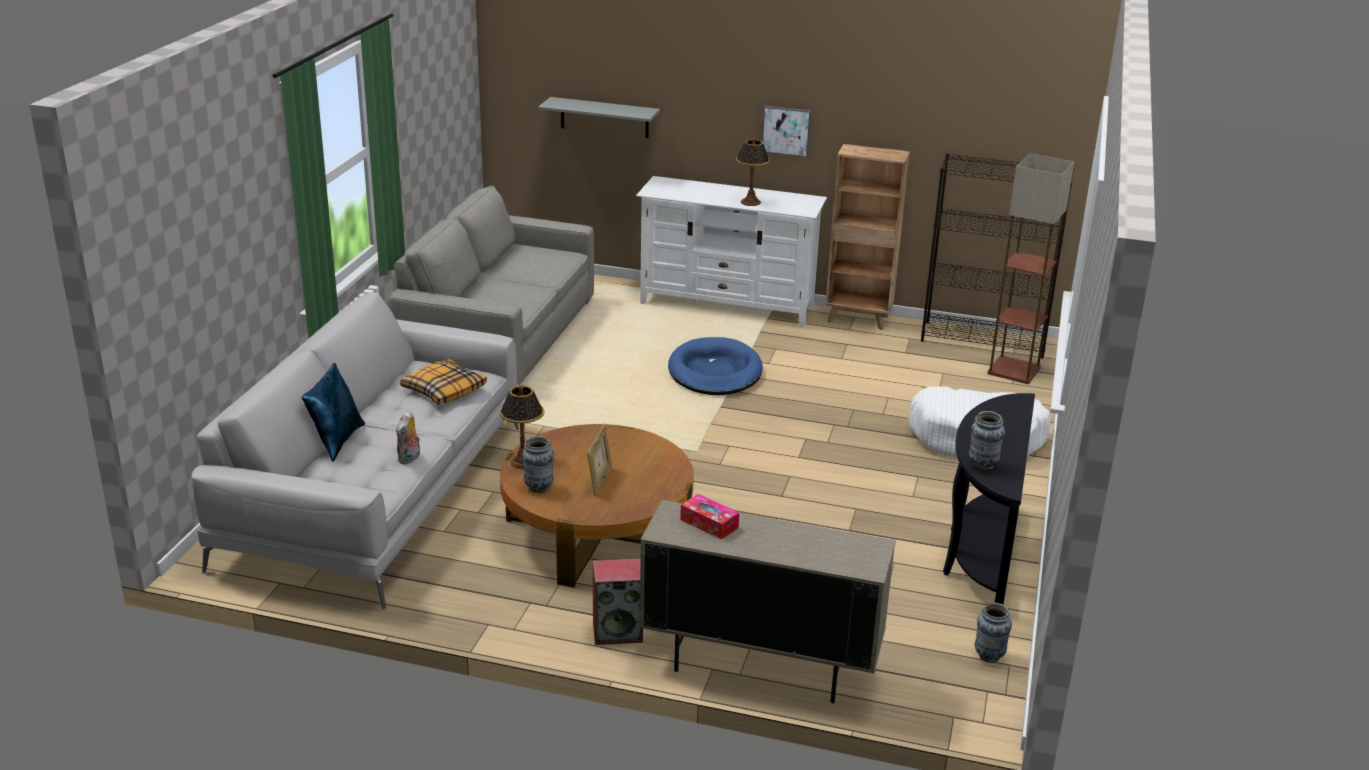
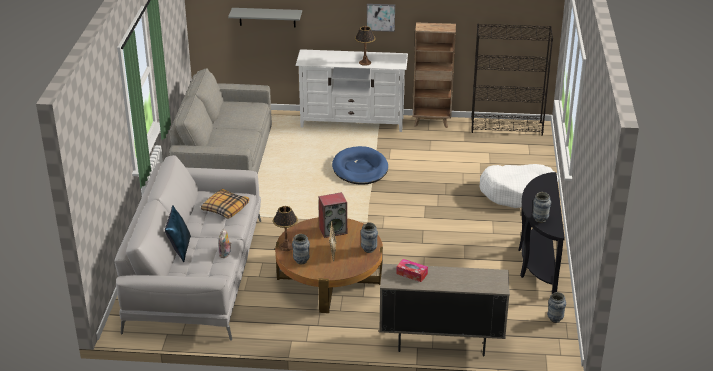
camera: 10 degrees left, 5 degrees up
(618, 631) = (361, 334): speaker -> speaker (333, 230)
(665, 484) = (369, 250): none -> vase
(1014, 370) = (528, 145): floor lamp -> none

